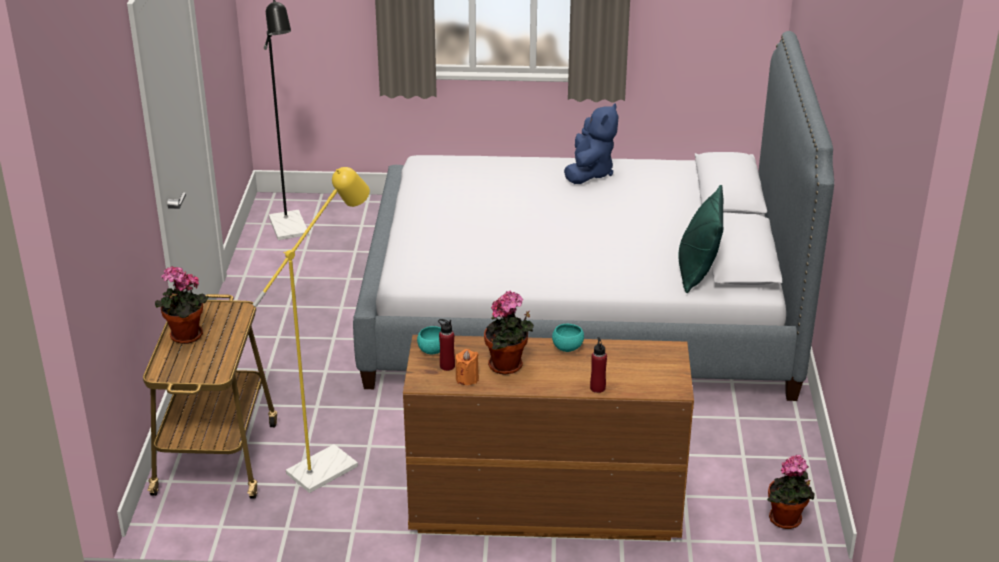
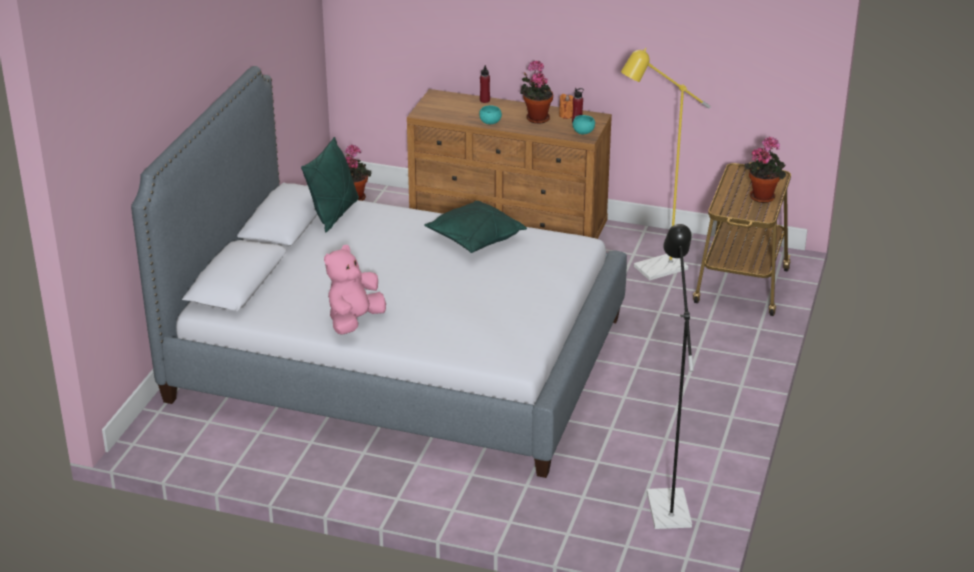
camera: 165 degrees left, 0 degrees up
(522, 266) = (475, 239): none -> green pillow
(589, 173) = (354, 321): blue plush toy -> pink plush toy

